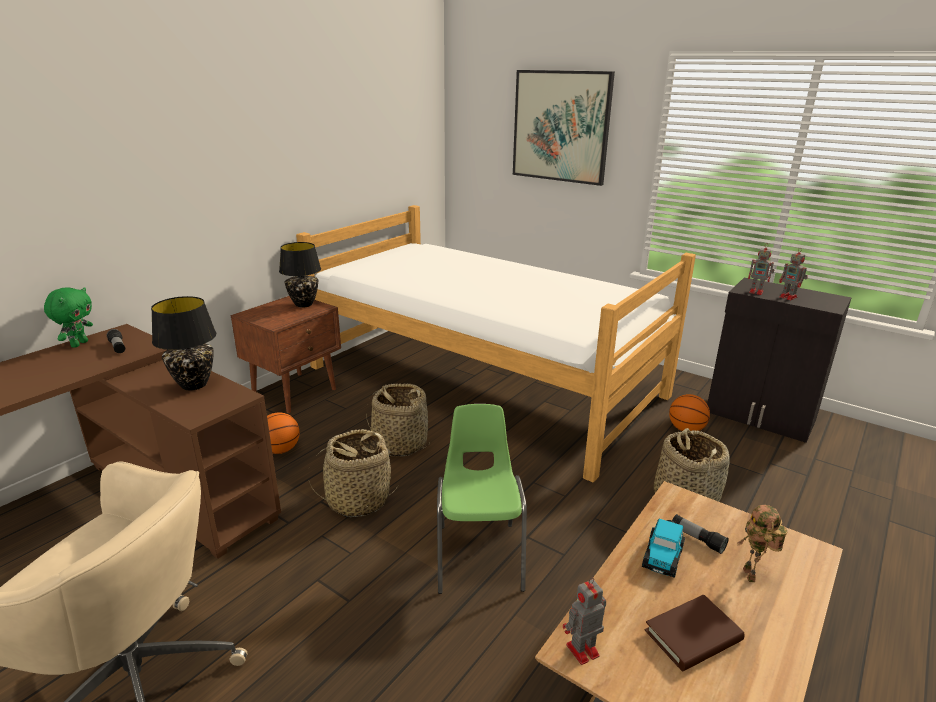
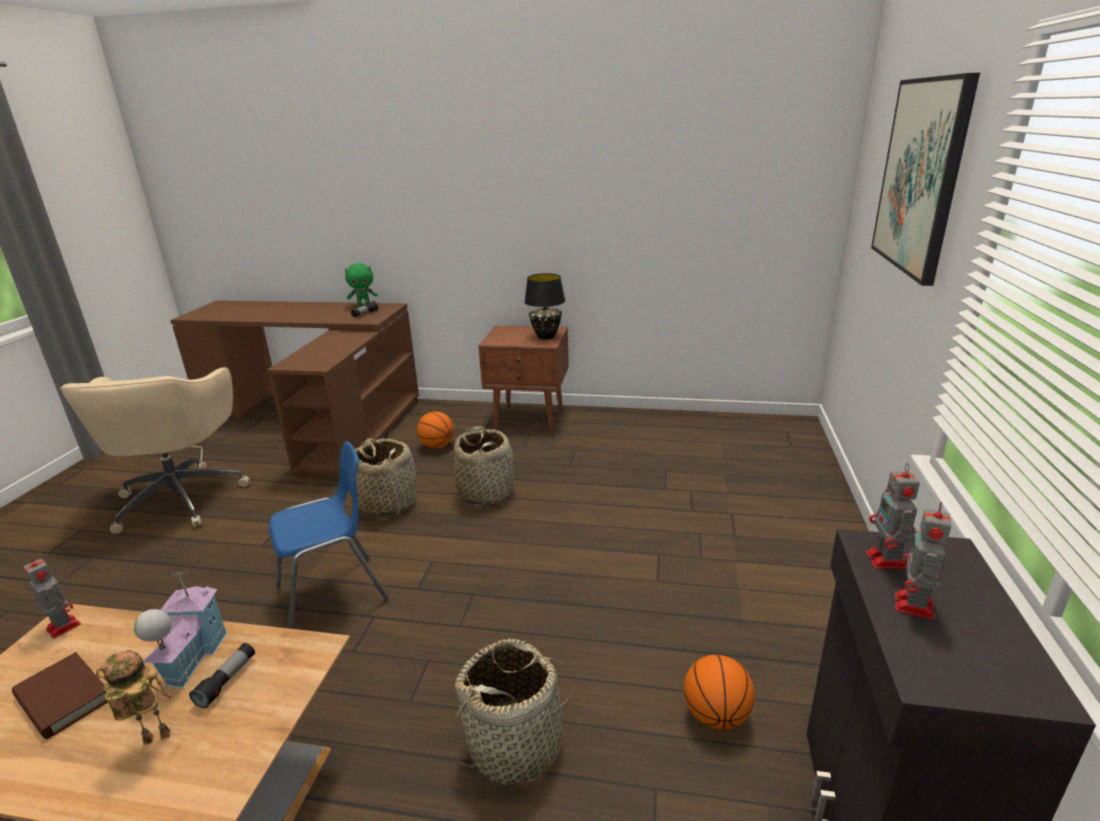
camera: 65 degrees right, 0 degrees up
(193, 385) = (332, 349): black table lamp -> none
(479, 556) = (333, 594): green chair -> blue chair
(484, 381) = (659, 498): bed -> none
(662, 557) = (192, 657): toy car -> toy house

